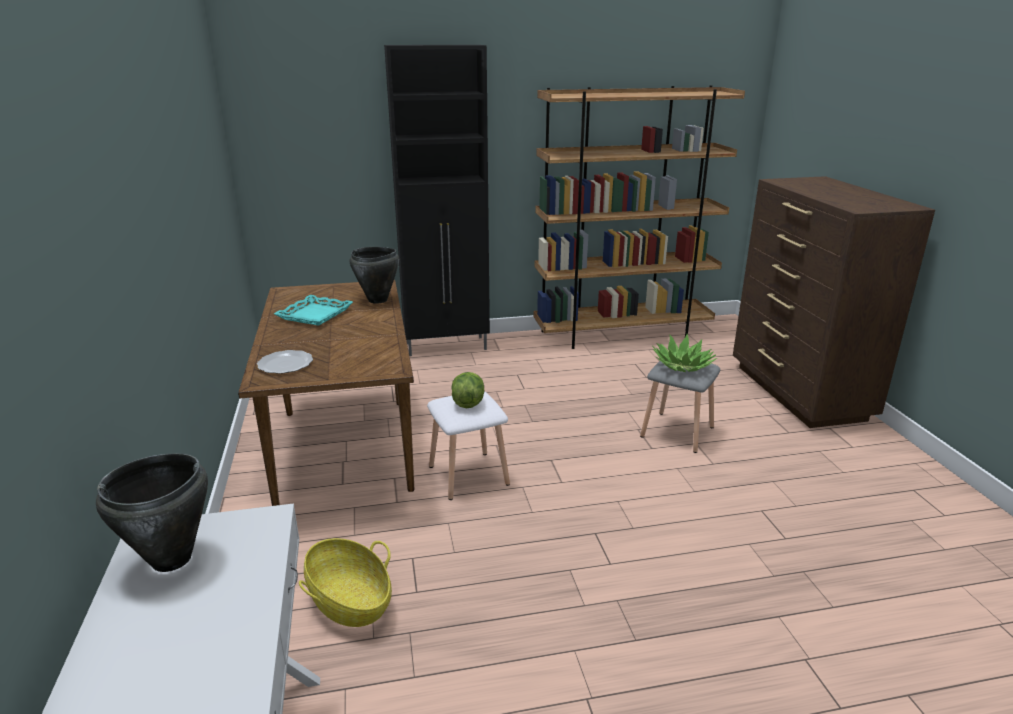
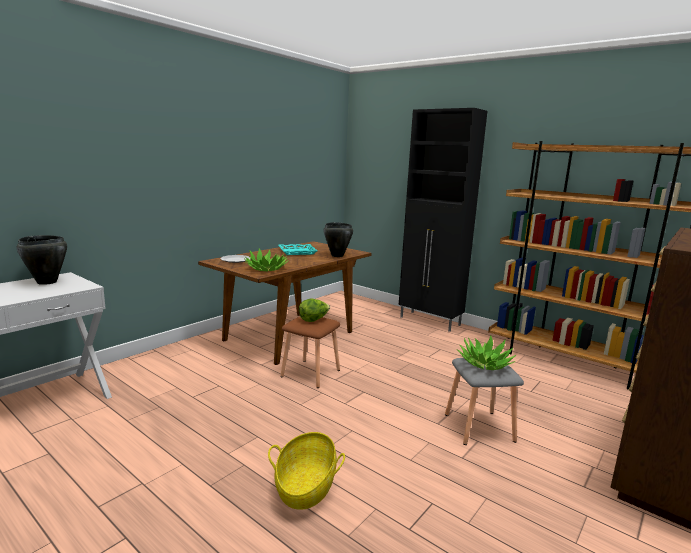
camera: 50 degrees right, 10 degrees down
(349, 601) = (170, 383): basket -> basket (305, 486)
(372, 358) = (266, 269): none -> potted plant
(469, 475) = (310, 374): white stool -> brown stool

